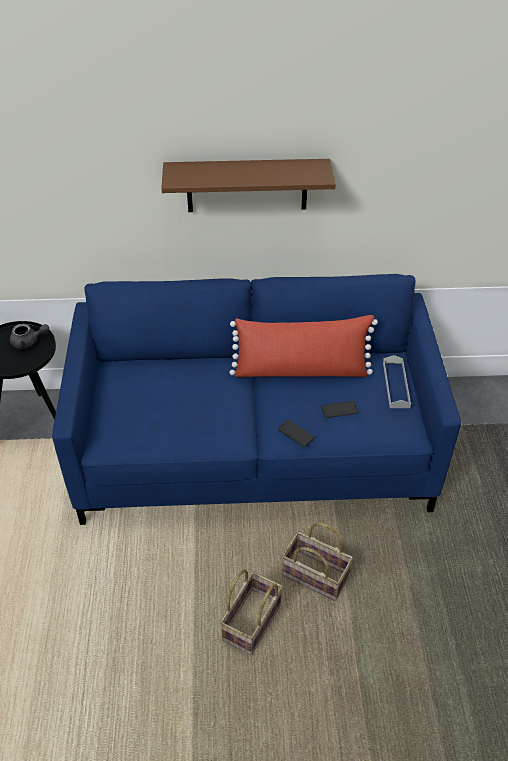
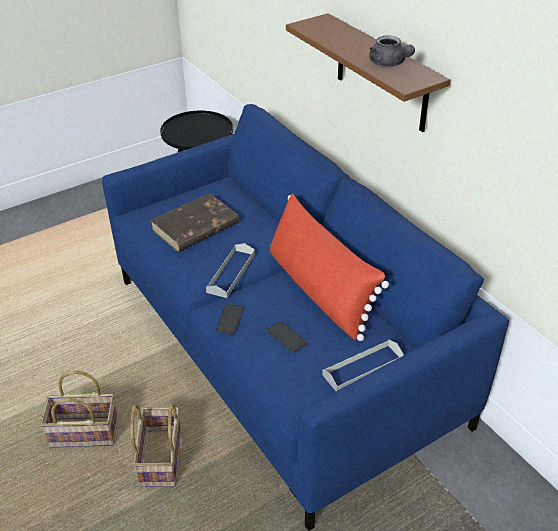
camera: 60 degrees right, 5 degrees down
(29, 342) = (211, 132): grey teapot -> grey teapot (389, 63)
(159, 410) = (194, 227): none -> brown book
(241, 411) = (231, 273): none -> grey tray

